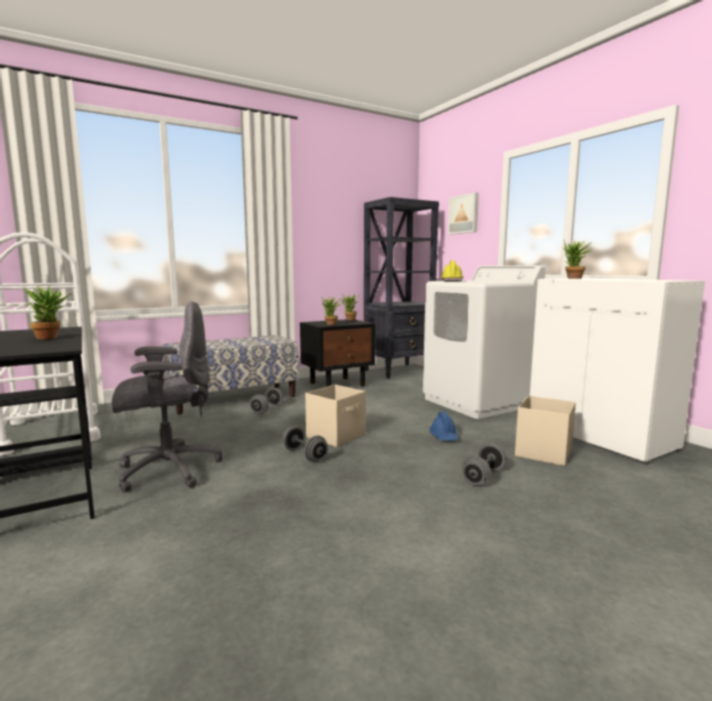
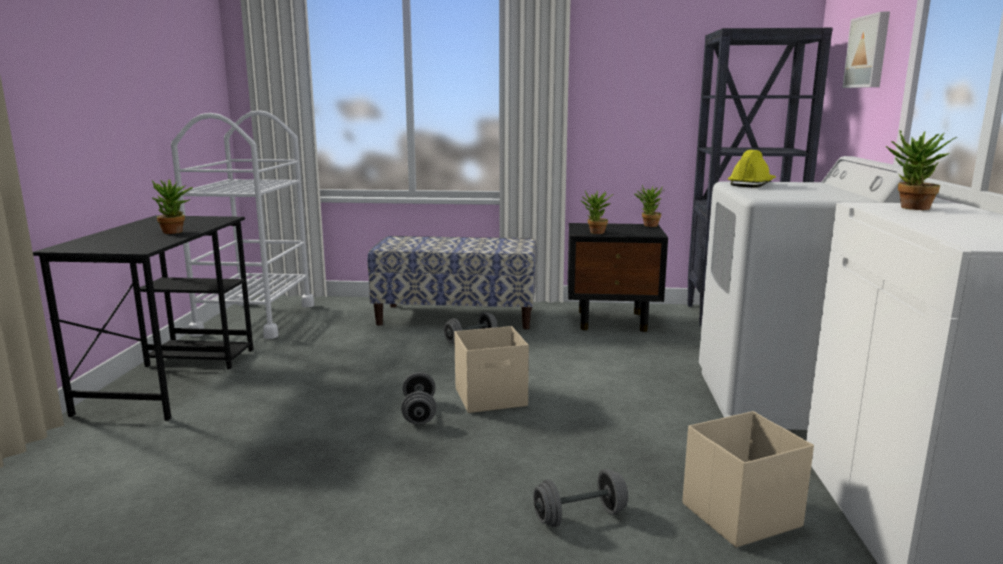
camera: 35 degrees right, 5 degrees up
(167, 470) = (278, 390): grey office chair -> none
(444, 437) = (627, 440): blue hard hat -> none

